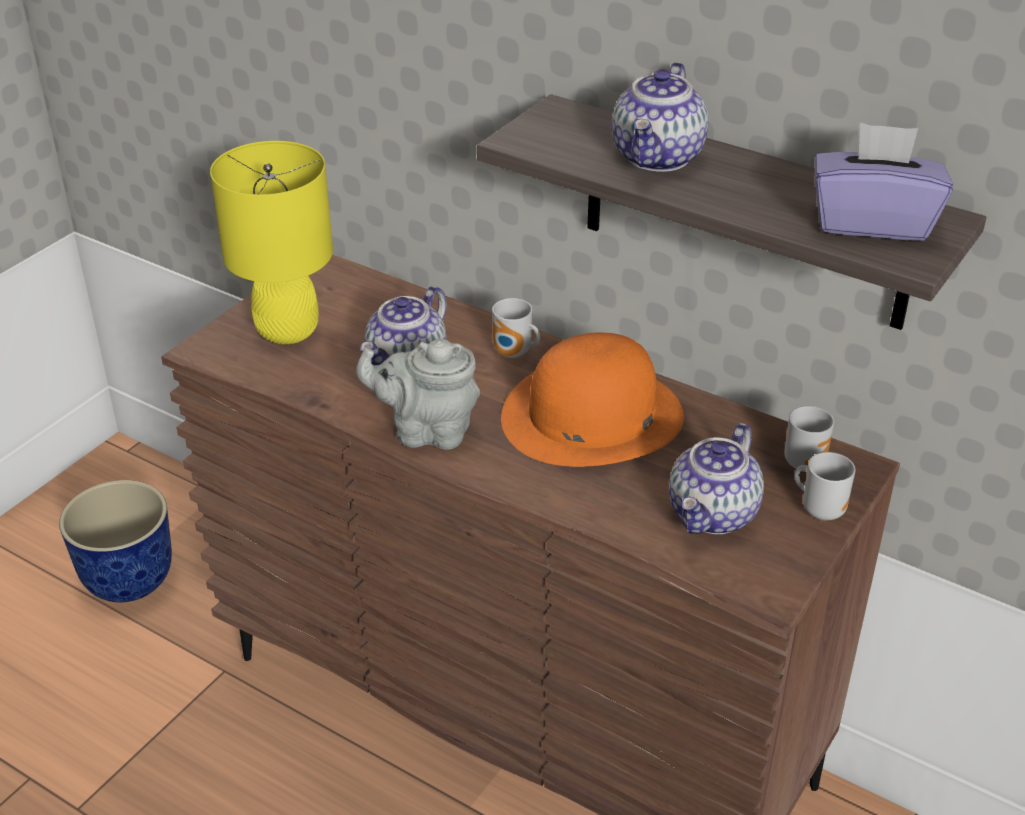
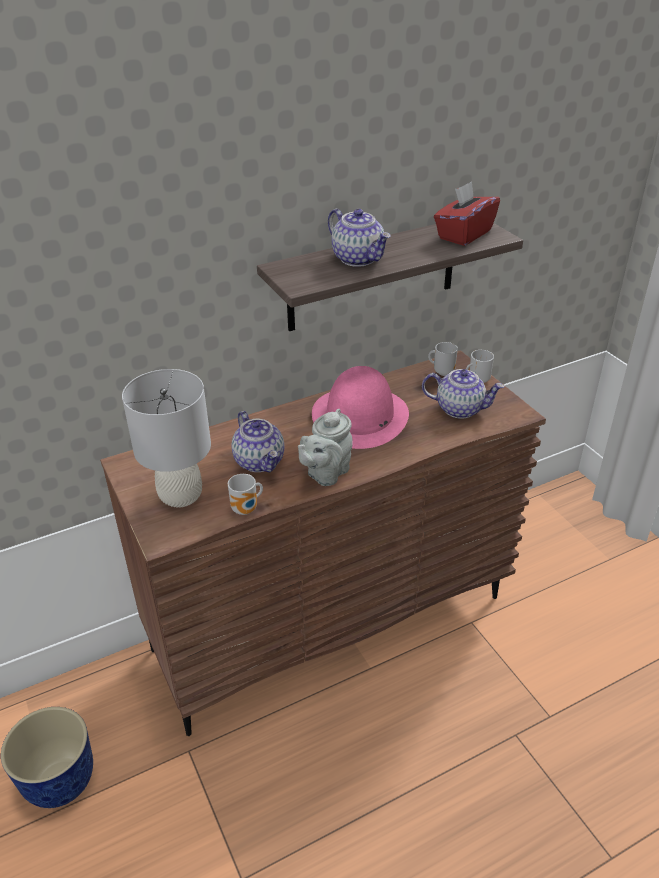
camera: 60 degrees left, 0 degrees up
(285, 334) = (181, 499): yellow table lamp -> grey table lamp
(514, 354) = (285, 422): mug -> mug (247, 510)
(591, 416) = (360, 416): orange hat -> pink hat
(714, 515) = (460, 409): teapot -> teapot turned 45 degrees counterclockwise
(872, 222) = (464, 234): purple tissue box -> red tissue box

